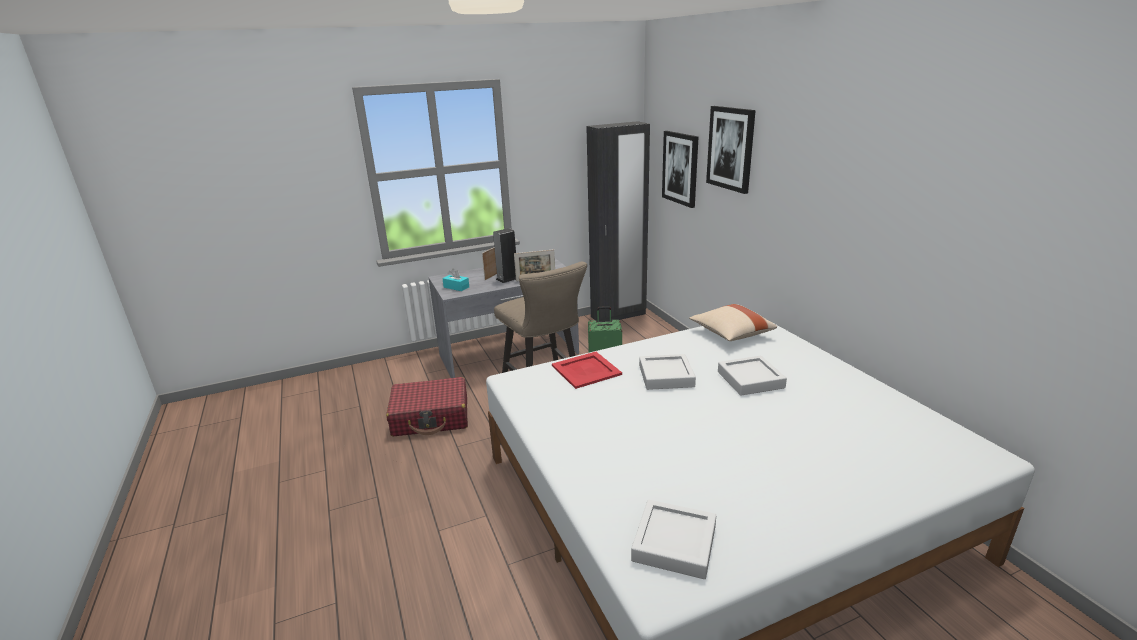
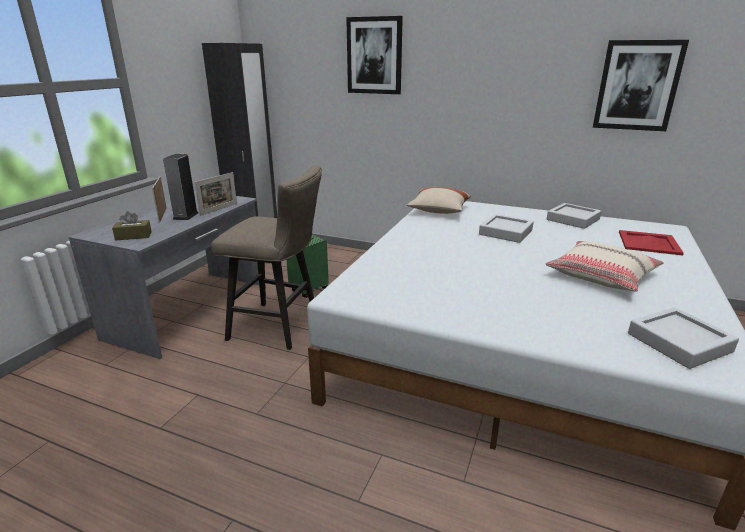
camera: 45 degrees left, 0 degrees up
(431, 417) = (181, 402): red suitcase -> none
(456, 287) = (133, 236): turquoise tissue box -> brown tissue box
(585, 370) = (389, 265): red tray -> red tray (648, 243)
(666, 376) = (454, 248): grey tray -> grey tray (573, 219)
(680, 168) = (307, 85): picture -> picture (637, 86)
(748, 460) = (601, 275): none -> beige pillow

